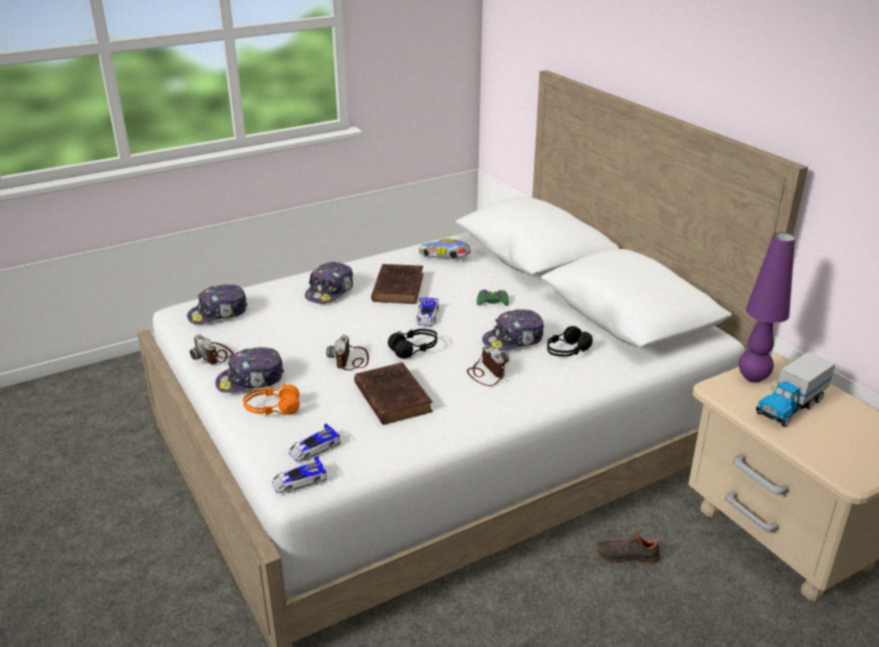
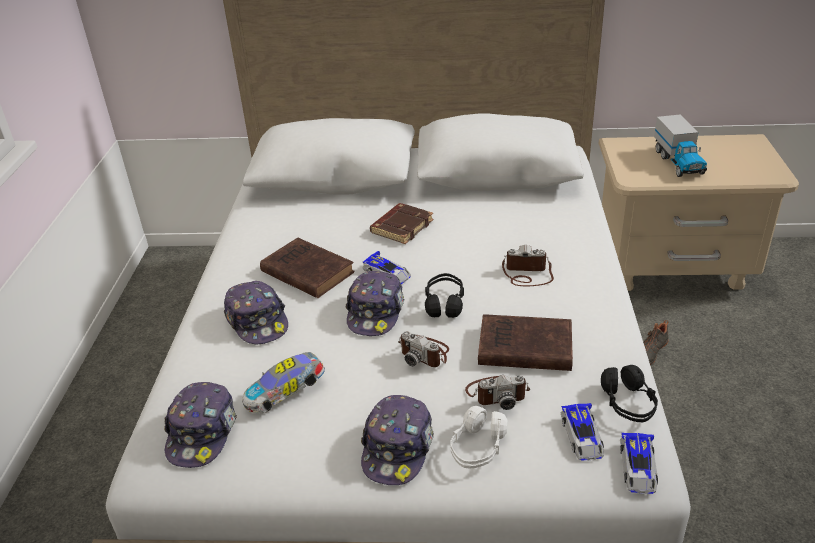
camera: 55 degrees left, 5 degrees up
(213, 355) = (304, 467): camera -> camera (497, 393)
(272, 409) = (478, 448): orange headphones -> white headphones
(445, 258) = (281, 223): toy car -> toy car (286, 392)
(492, 302) = (401, 227): green game controller -> brown book
(513, 340) = (483, 240): cap -> cap (375, 312)
(567, 351) = (528, 220): black headphones -> black headphones (628, 403)
(752, 378) = (629, 160): purple table lamp -> none

